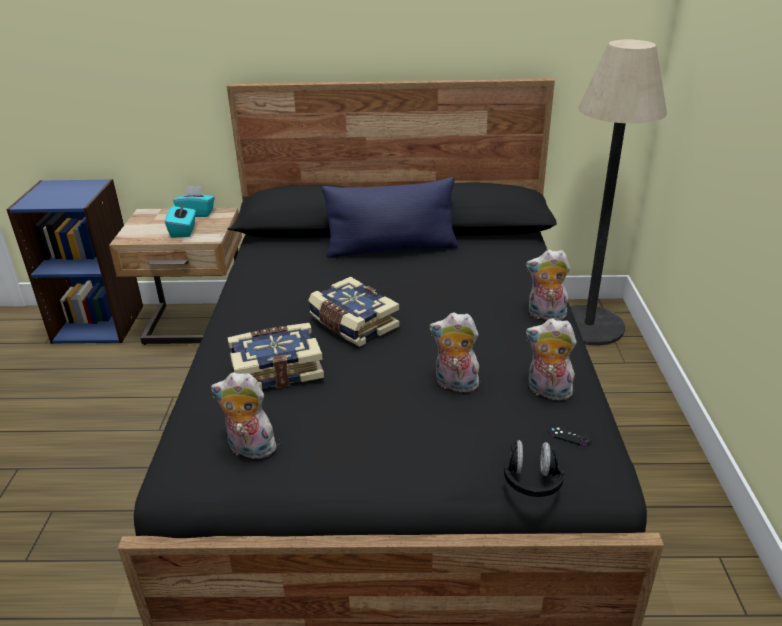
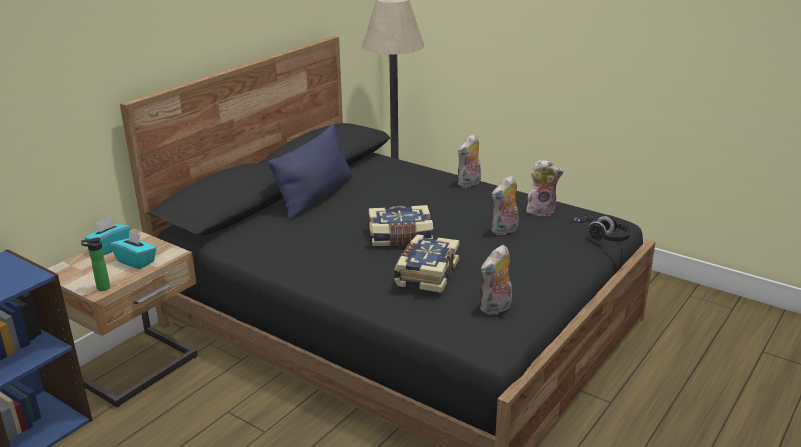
camera: 55 degrees left, 5 degrees down
(130, 238) = (101, 288): none -> bottle
(547, 392) = (541, 210): plush toy -> plush toy turned 150 degrees counterclockwise

